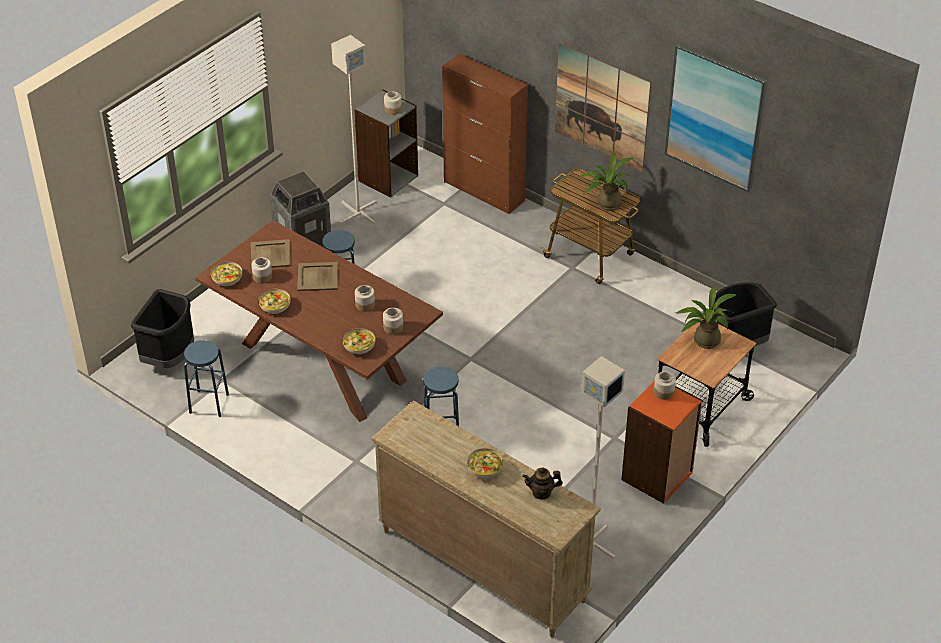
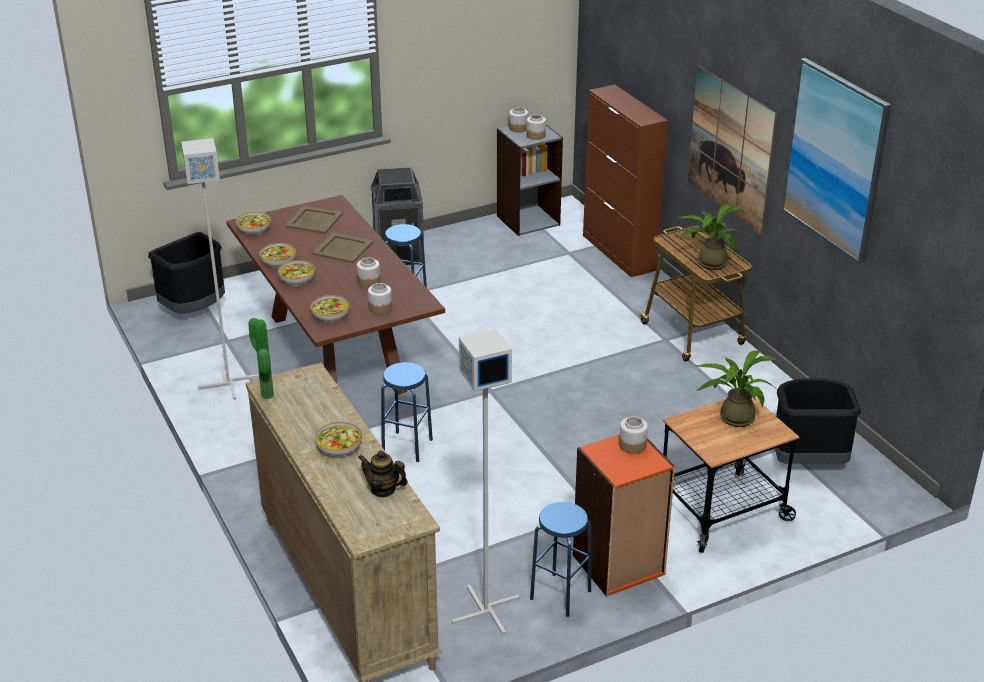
camera: 25 degrees right, 10 degrees down
(209, 403) = (196, 357): blue stool -> blue stool (560, 594)
(262, 277) = (289, 235): jar -> jar (518, 128)
(304, 320) = (297, 279): none -> bowl
(357, 213) = (474, 241): grey floor lamp -> grey floor lamp (227, 383)
(396, 444) = (265, 396): none -> potted plant

